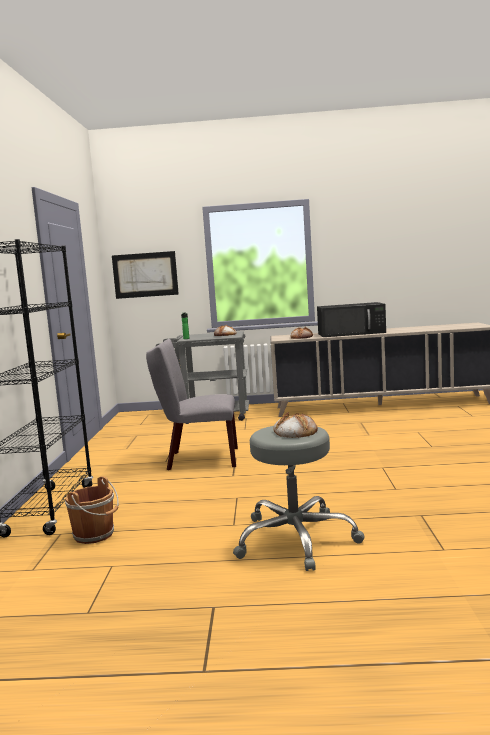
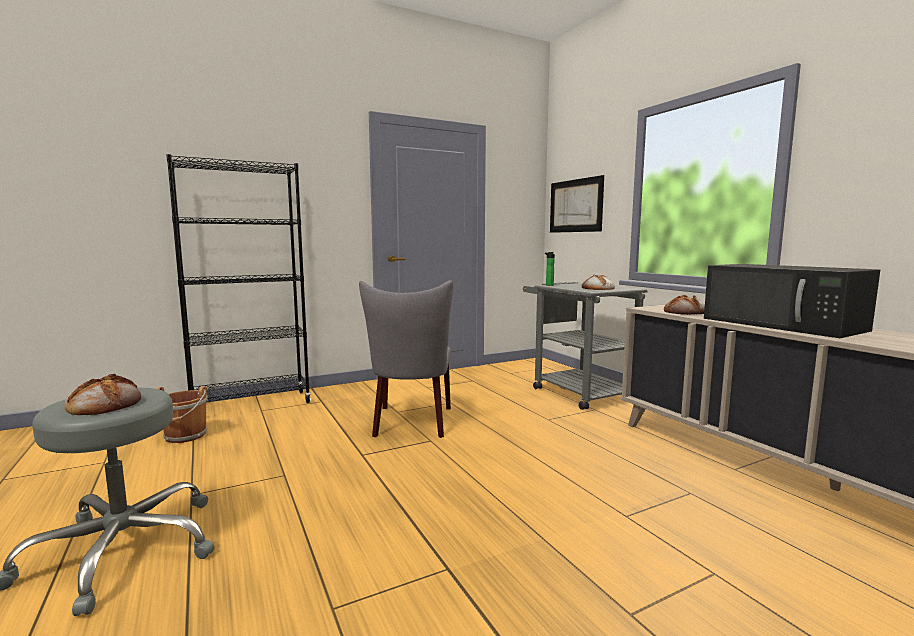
camera: 60 degrees right, 0 degrees up
(198, 459) = (412, 424): grey chair -> grey chair turned 150 degrees counterclockwise

